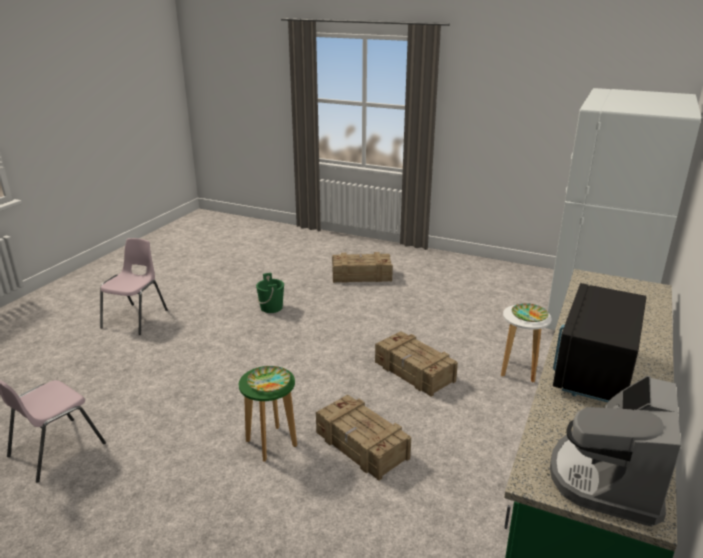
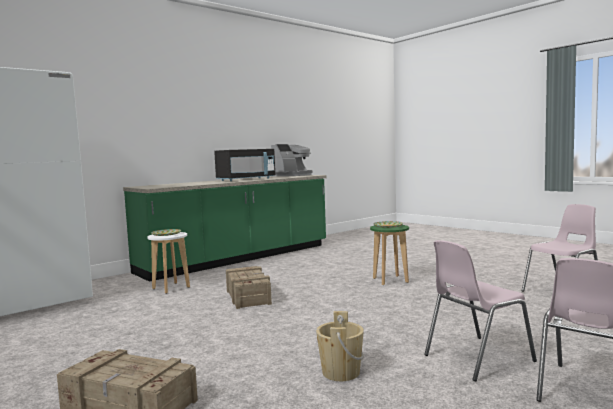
camera: 155 degrees left, 20 degrees down
(190, 331) = (476, 358): none -> pink chair
(271, 307) = (341, 372): green bucket -> beige bucket
(361, 446) = (331, 275): crate -> none

